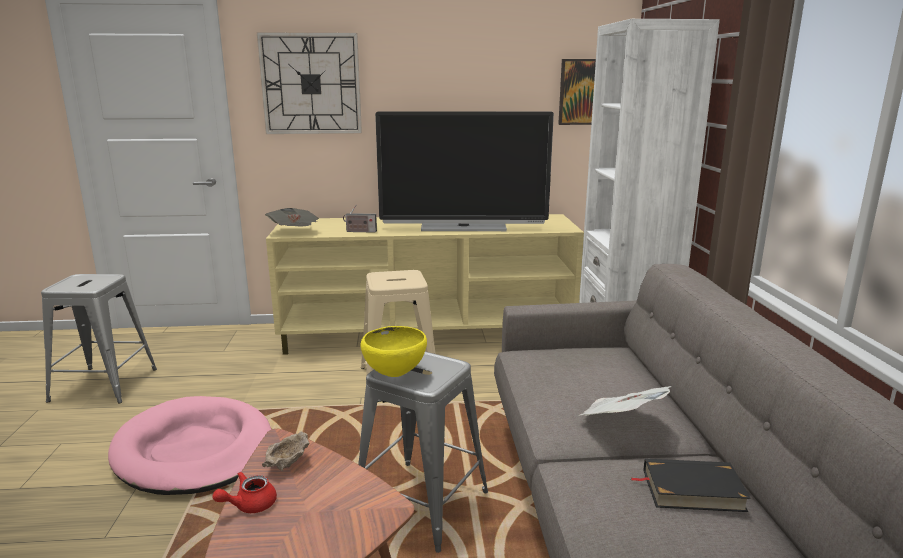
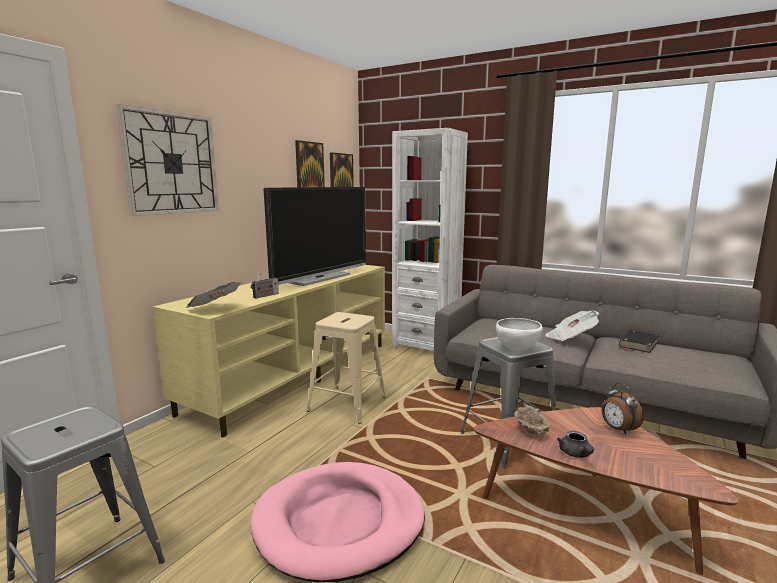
camera: 55 degrees left, 5 degrees down
(249, 505) = (576, 454): red teapot -> grey teapot
(345, 529) = (617, 429): none -> alarm clock
(395, 374) = (517, 350): yellow bowl -> white bowl
(516, 81) = (309, 166): none -> picture

